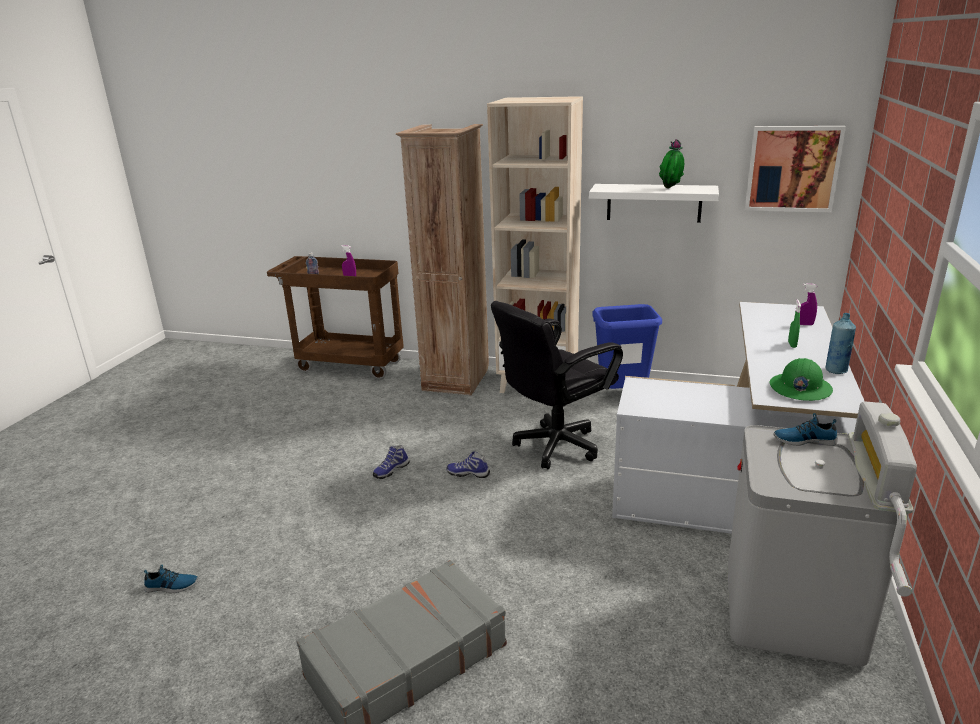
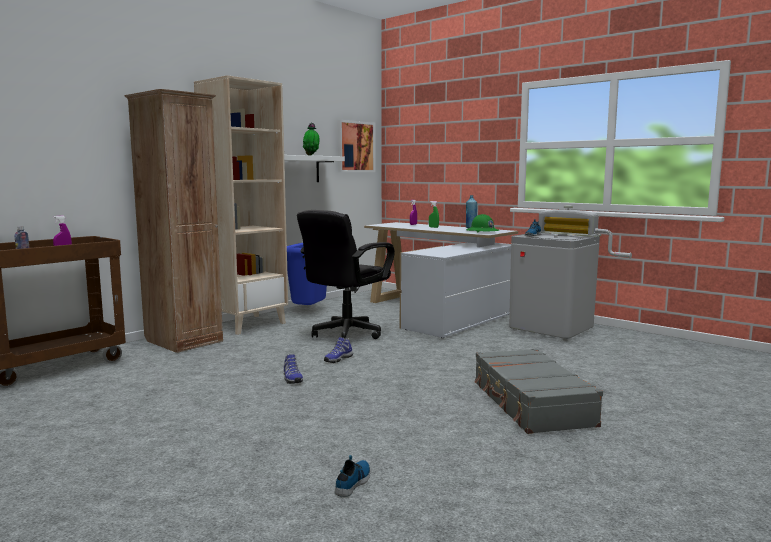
camera: 65 degrees left, 15 degrees down
(554, 449) = (345, 336): black office chair -> black office chair turned 45 degrees clockwise

